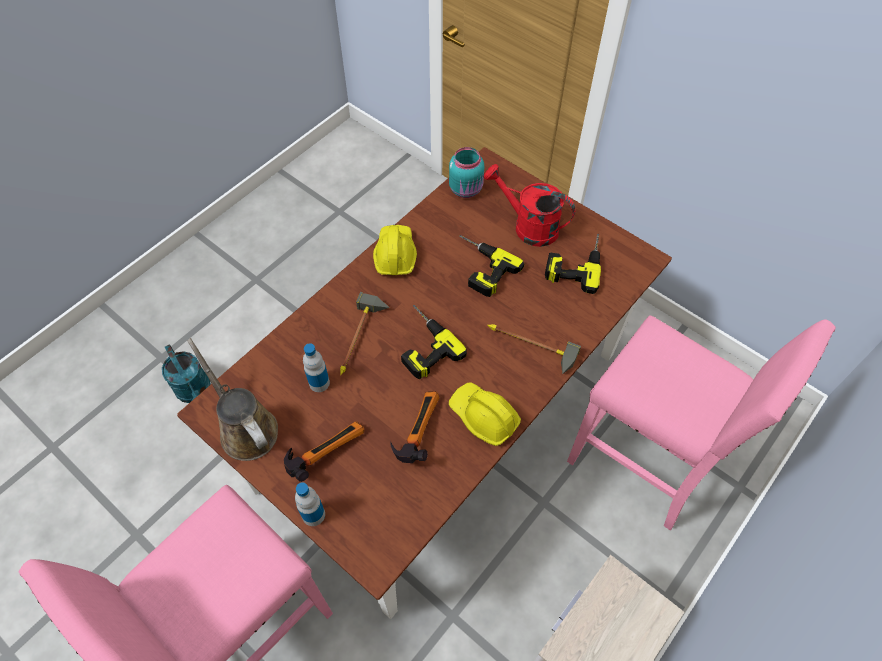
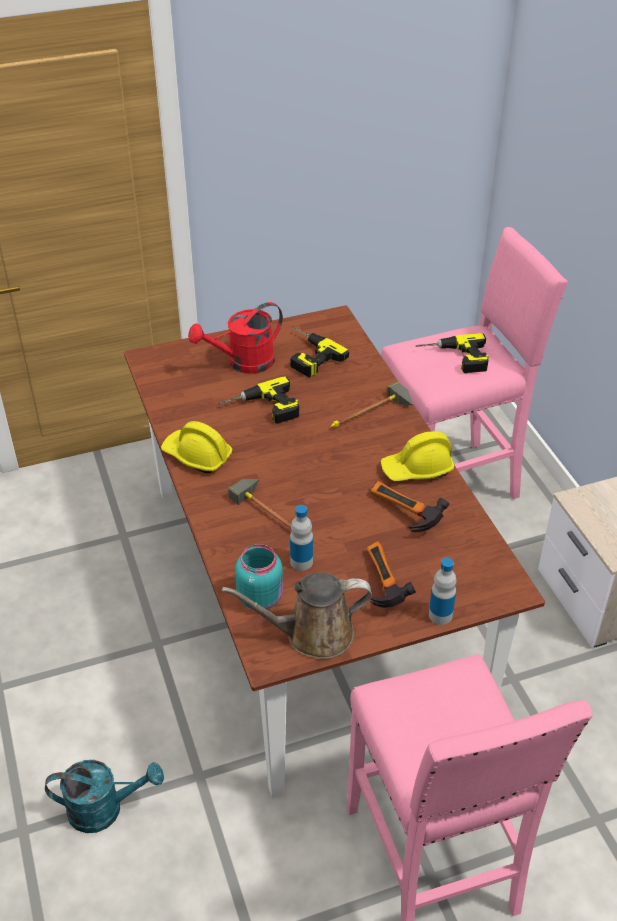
camera: 60 degrees left, 15 degrees down
(422, 345) = (314, 477): power drill -> power drill (454, 359)
(466, 189) = (164, 381): turquoise jar -> turquoise jar (261, 597)

